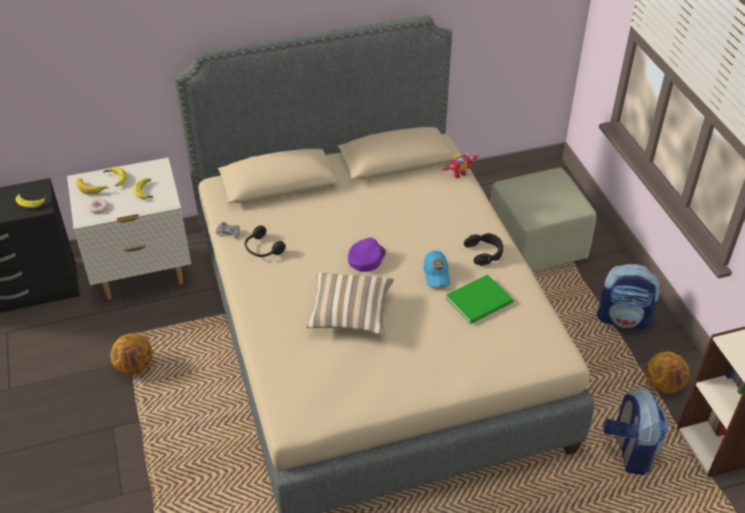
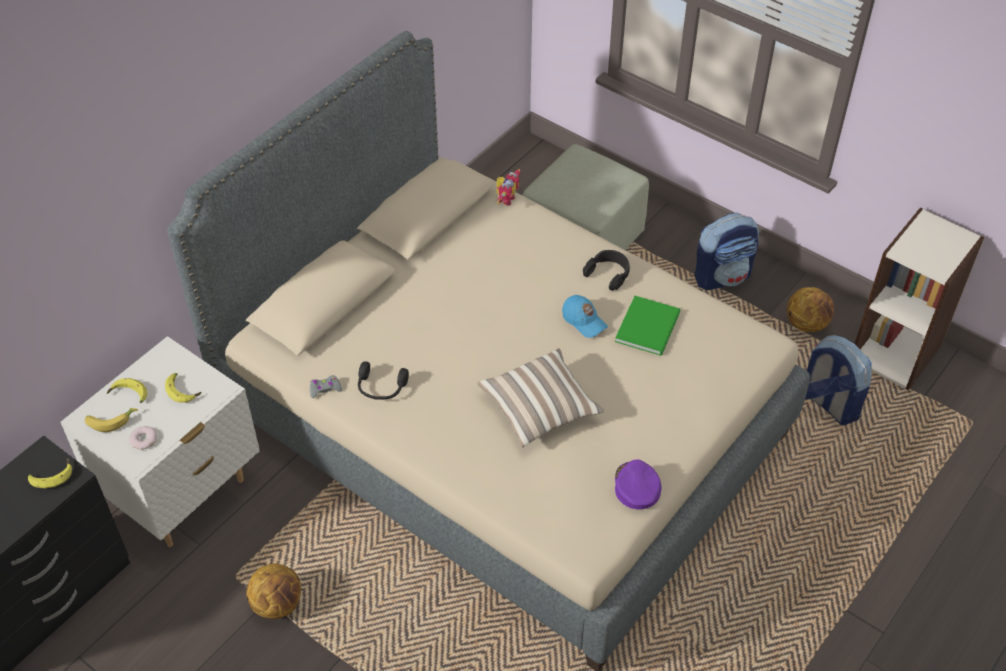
camera: 35 degrees left, 5 degrees up
(366, 258) = (499, 340): purple cap -> purple cap (636, 487)

